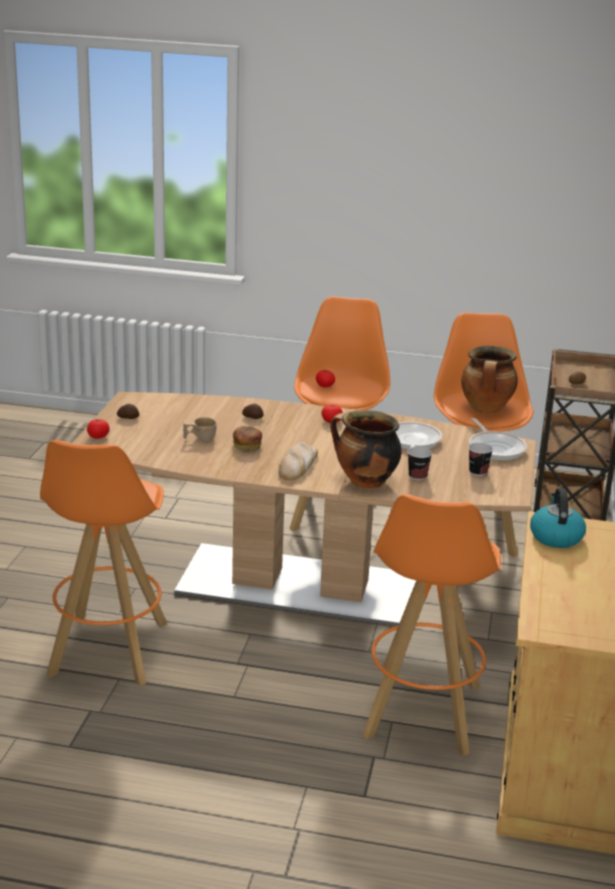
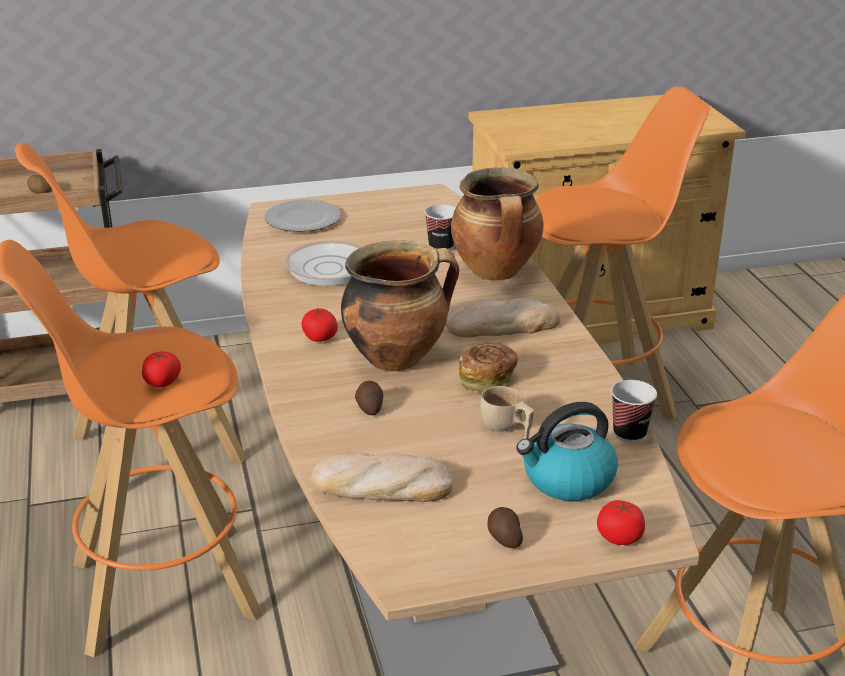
camera: 115 degrees left, 5 degrees up
(190, 406) = (381, 486): none -> bread
(478, 472) = (387, 218): cup -> cup (629, 433)
(486, 409) = (165, 244): cooking pot -> cooking pot (397, 357)
(495, 448) = (301, 219): frying pan -> plate
(555, 536) = (544, 138): kettle -> kettle (567, 480)

